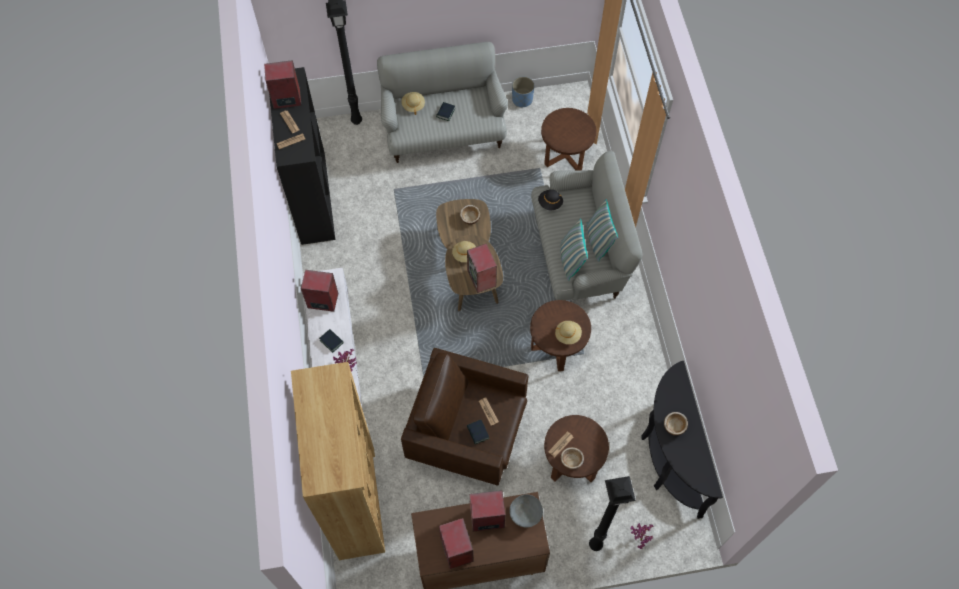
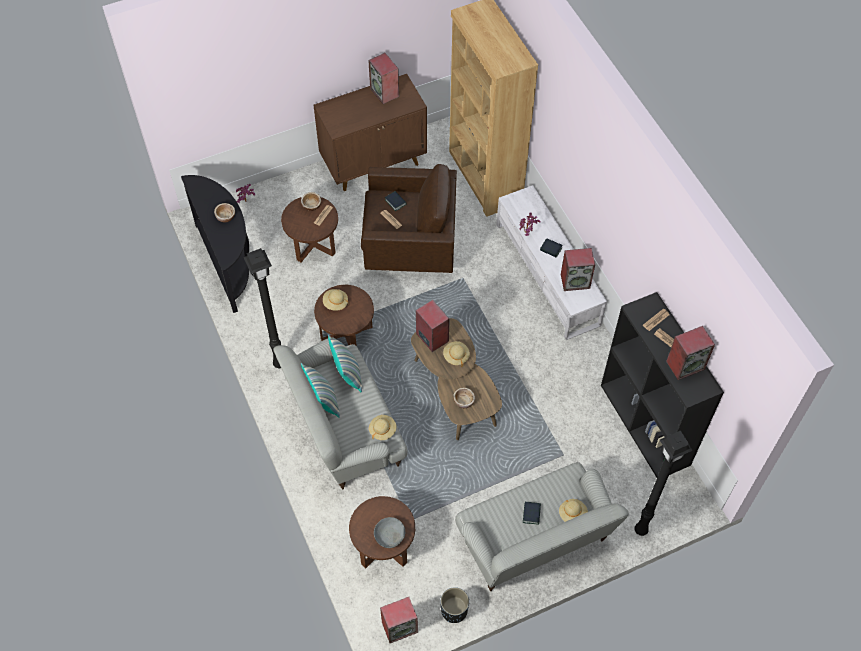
camera: 165 degrees right, 5 degrees down
(486, 518) = (367, 115): speaker -> speaker (400, 627)
(522, 99) = (454, 610): blue planter -> black planter
(525, 514) = (337, 123): grey bowl -> grey bowl (389, 536)
(550, 203) = (382, 430): black hat -> beige hat
(596, 545) = (281, 190): black floor lamp -> black floor lamp (278, 363)

